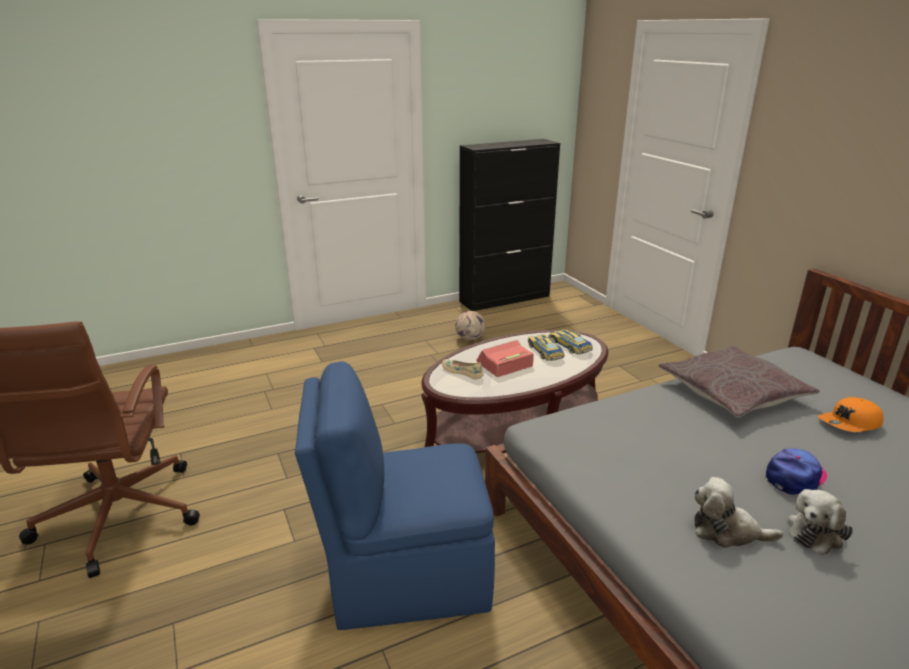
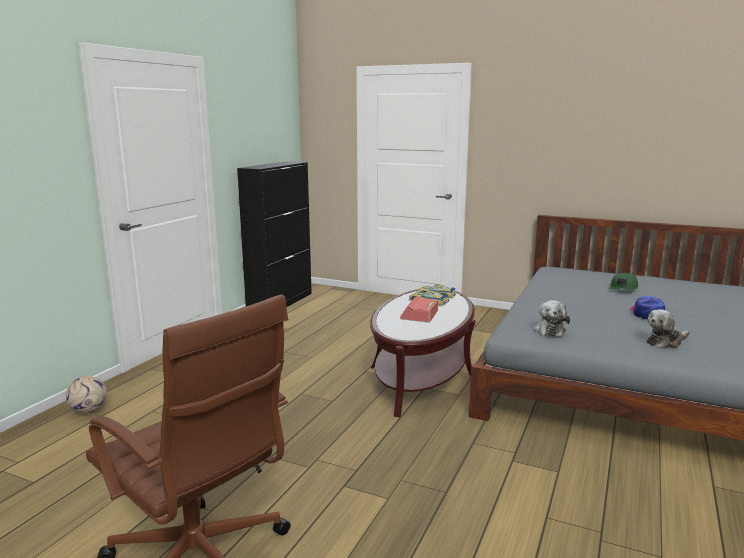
camera: 40 degrees left, 10 degrees down
(405, 576) = (493, 476): blue chair -> none
(462, 372) = (402, 326): beige shoe -> none
(470, 338) = (297, 333): football -> football (89, 410)
(732, 392) = (558, 291): grey pillow -> none
(816, 531) = (689, 330): plush toy -> plush toy (549, 330)
(850, 424) = (623, 289): orange cap -> green cap

